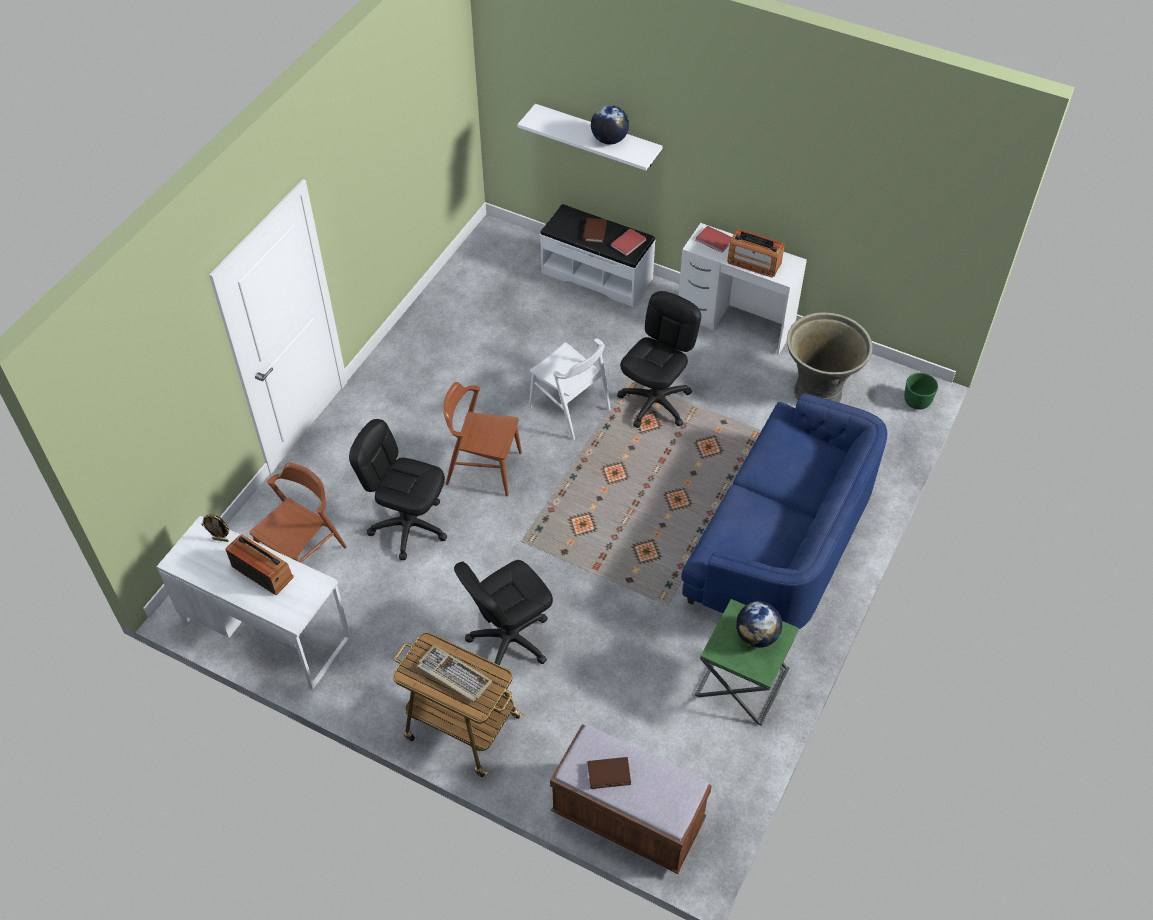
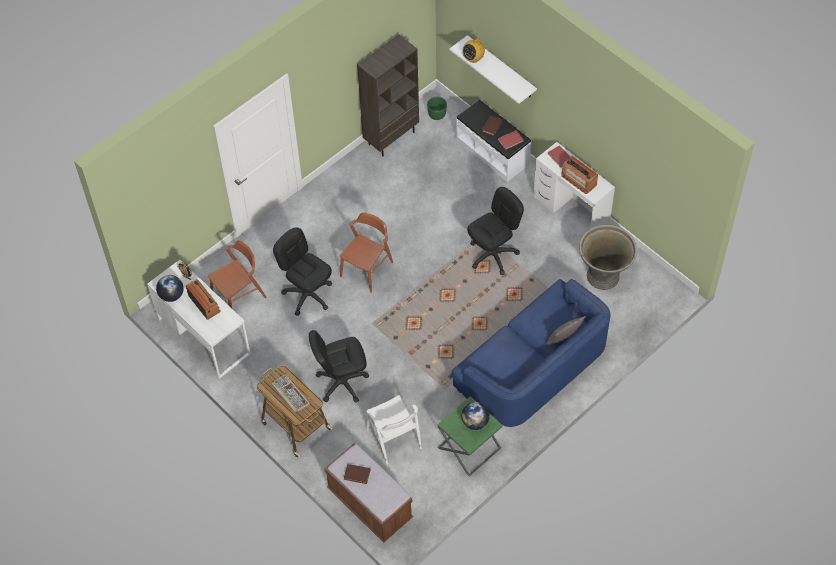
camera: 20 degrees right, 5 degrees up
(450, 289) = (391, 137): none -> brown bookcase
(483, 468) = (367, 269): brown chair -> brown chair turned 90 degrees clockwise
(557, 129) = (473, 58): none -> radio
(570, 408) = (436, 243): white chair -> white chair (394, 439)
(609, 140) = (503, 75): globe -> globe (171, 295)
(825, 481) = (563, 339): none -> pillow
(916, 402) = (666, 301): green planter -> green planter (436, 115)

